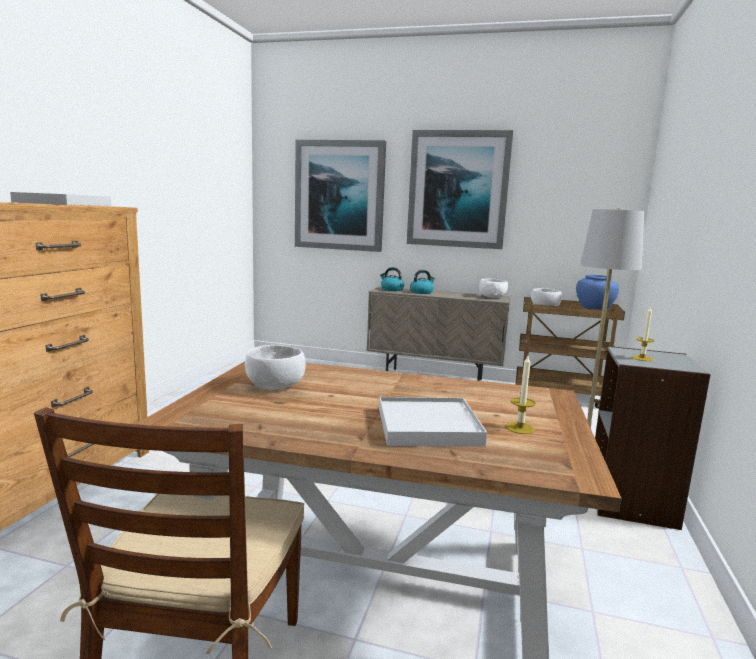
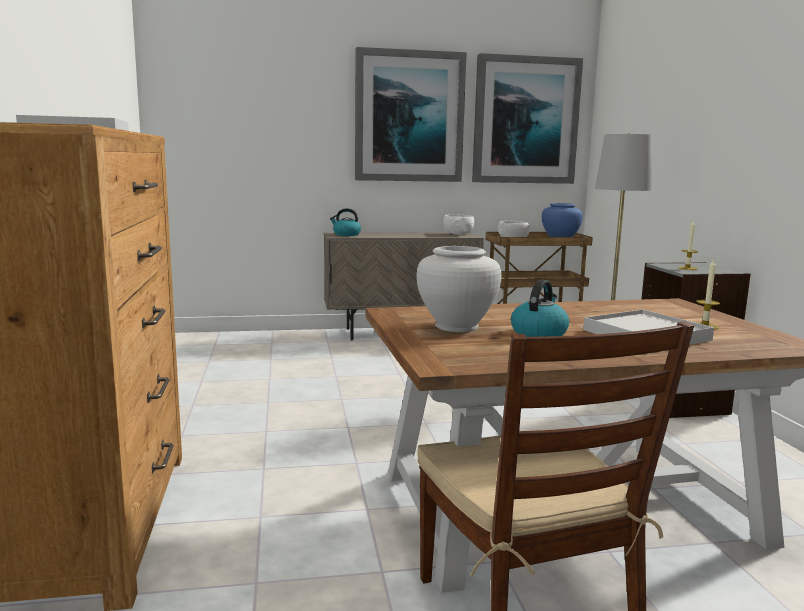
camera: 25 degrees left, 0 degrees up
(276, 386) = (457, 327): white bowl -> white vase
(340, 196) = (266, 124): picture -> picture (525, 121)
(421, 292) = (383, 235): kettle -> kettle (539, 333)

